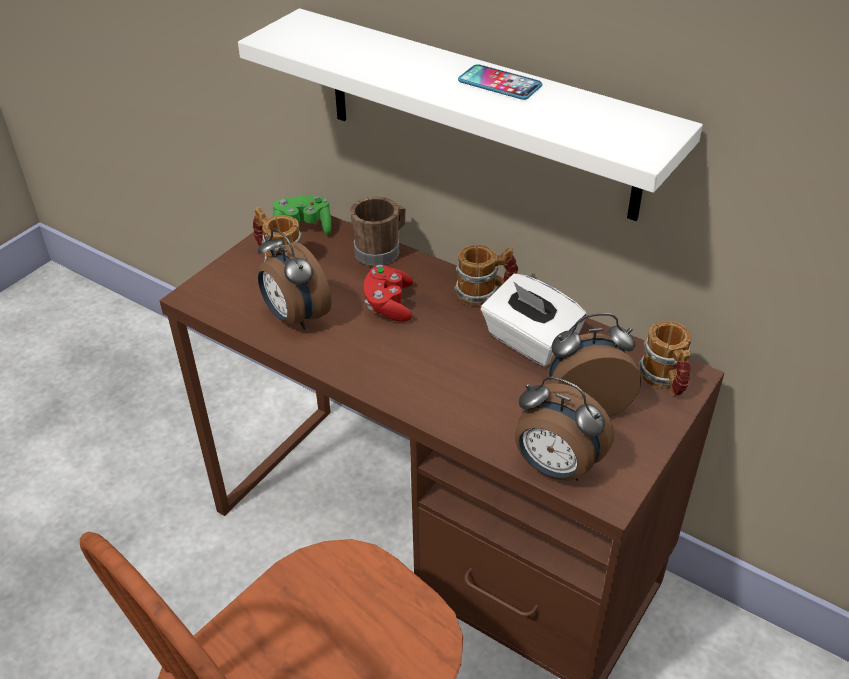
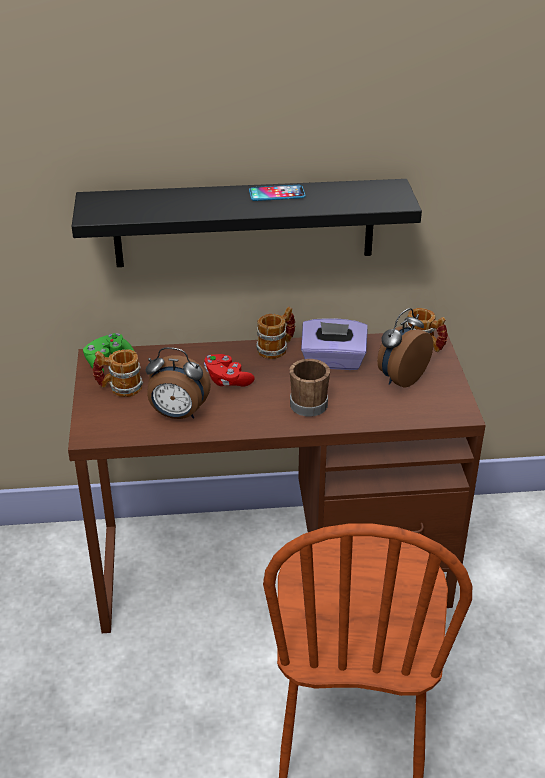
camera: 40 degrees left, 5 degrees down
(381, 250) = (181, 353): brown mug -> brown mug (309, 402)
(478, 114) = (244, 223): white shelf -> black shelf
(529, 341) = (333, 361): white tissue box -> purple tissue box
(555, 468) = (422, 415): alarm clock -> none

